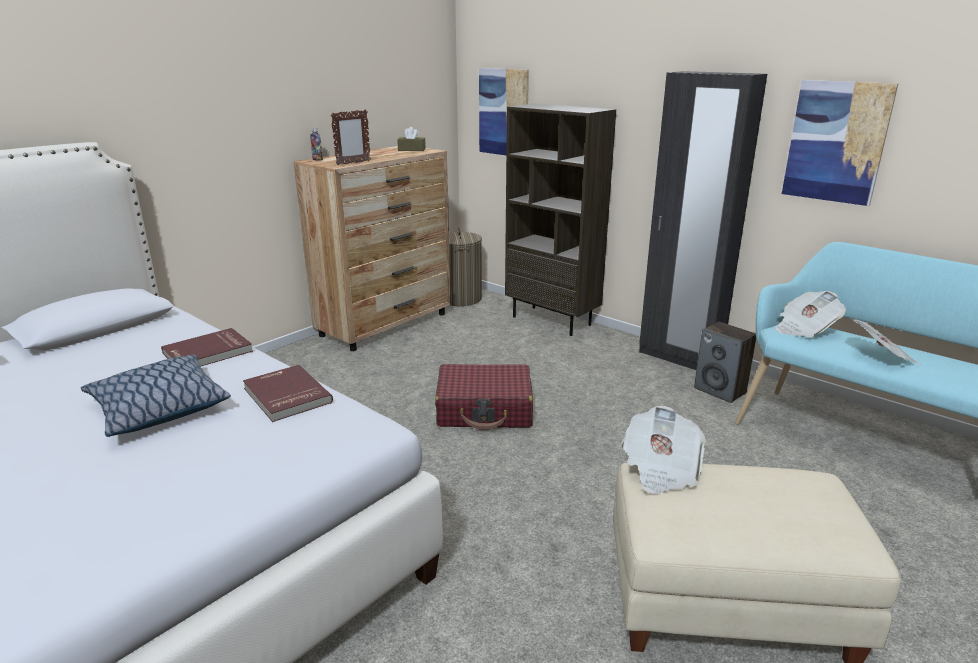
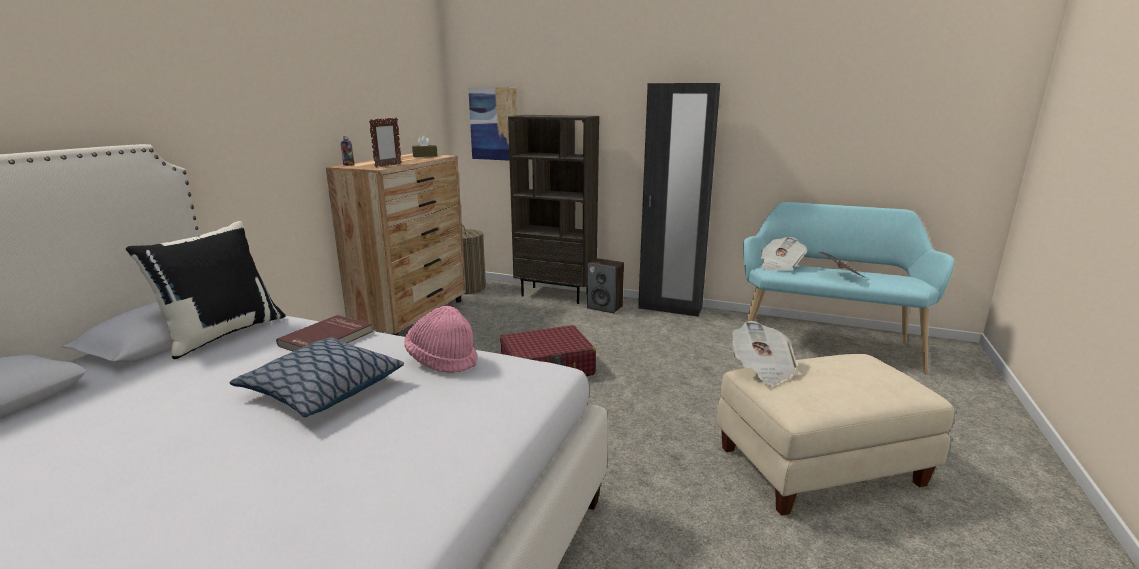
camera: 20 degrees left, 5 degrees down
(132, 332) = (222, 333): none -> black pillow
(285, 396) = (442, 360): red book -> pink hat
(720, 390) = (714, 326): speaker -> speaker (605, 307)
(836, 142) = (774, 130): picture -> none

